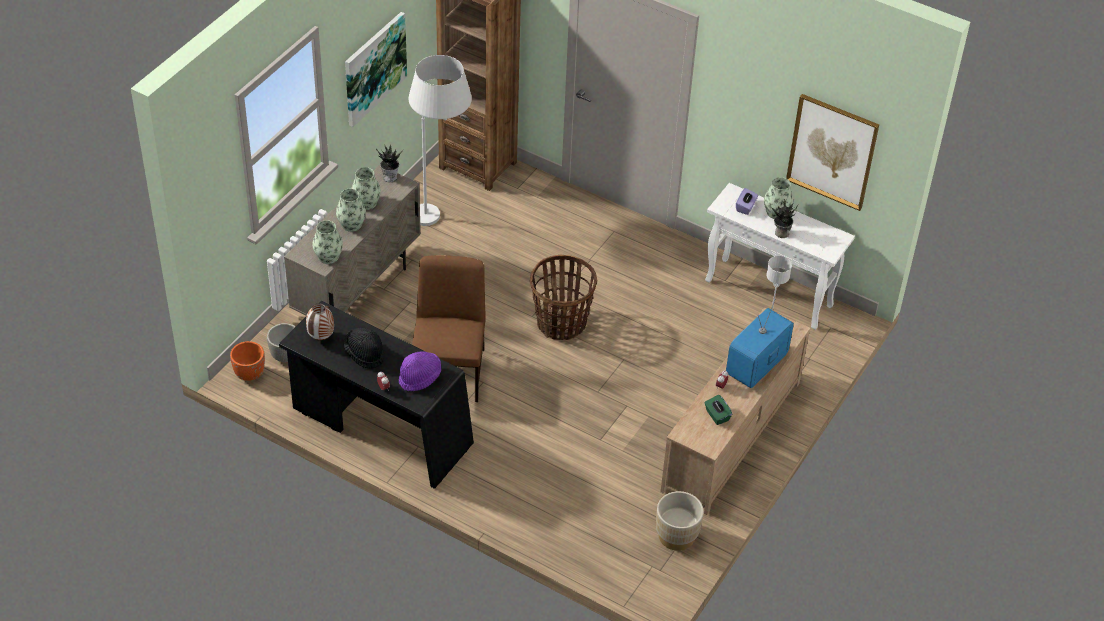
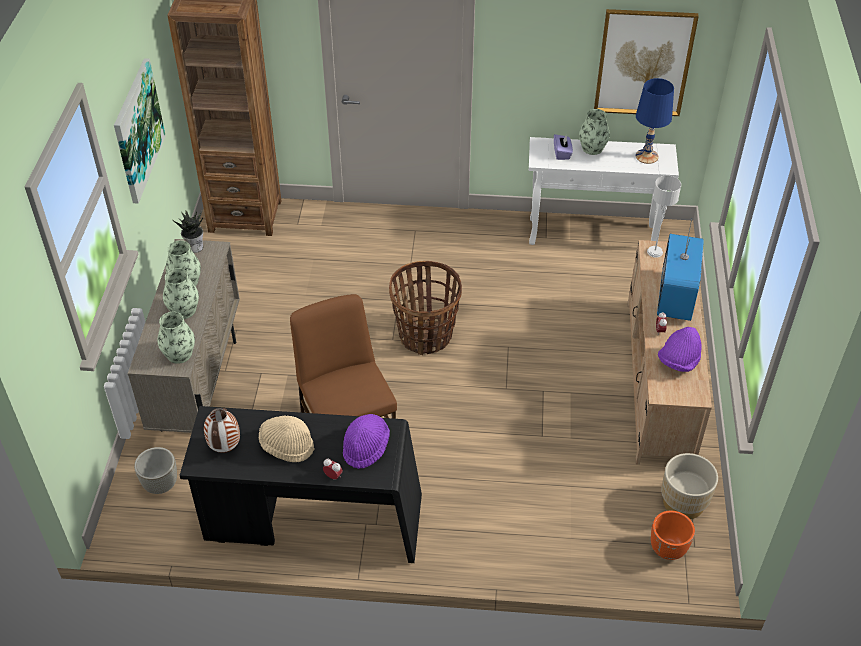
camera: 25 degrees left, 0 degrees up
(249, 374) = (131, 522): orange planter -> orange planter (668, 549)
(365, 354) = (287, 446): black hat -> beige hat
(441, 215) = (239, 275): white floor lamp -> none
(717, 416) = (678, 361): green tissue box -> purple hat
(781, 233) = (611, 165): potted plant -> none
(819, 237) = (647, 156): none -> blue table lamp

